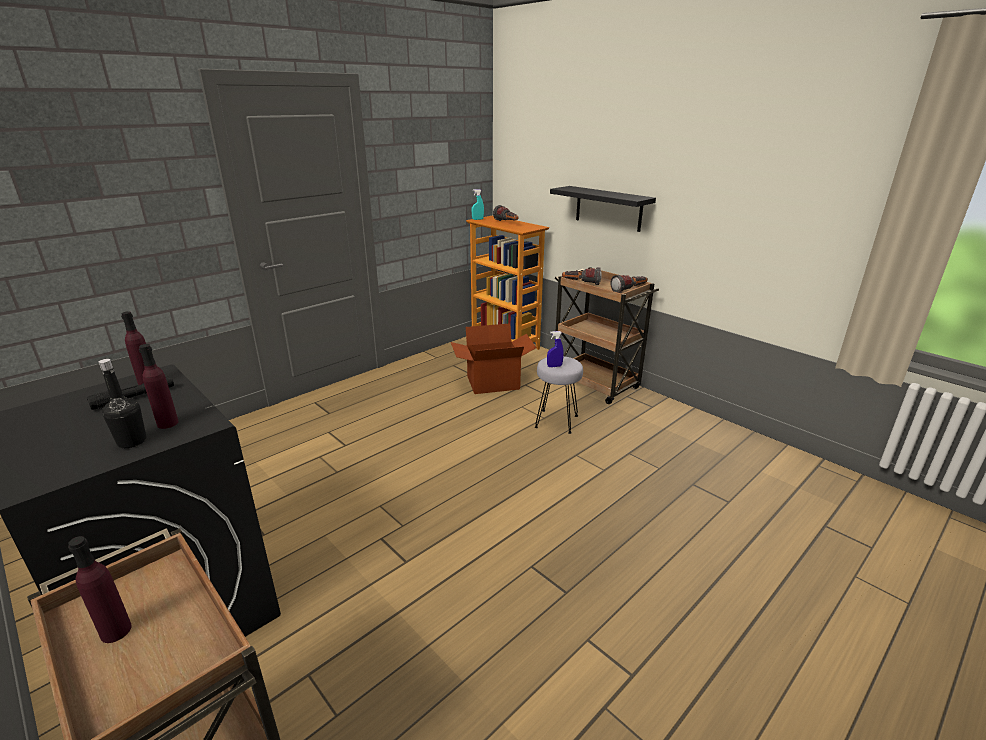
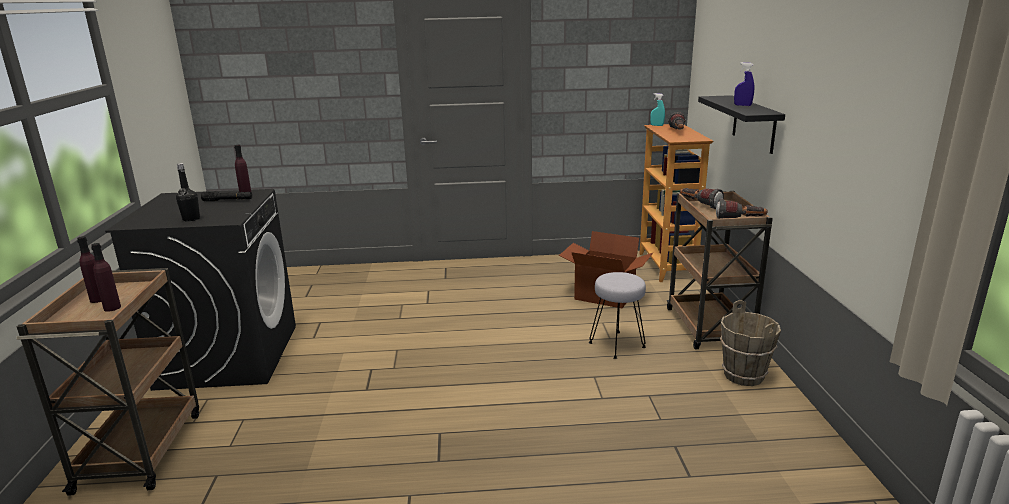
camera: 40 degrees right, 5 degrees down
(168, 423) = (217, 215): purple bottle -> purple bottle (112, 308)
(554, 366) = (610, 280): blue spray bottle -> blue spray bottle (742, 105)
(659, 412) = (743, 376): none -> brown bucket

